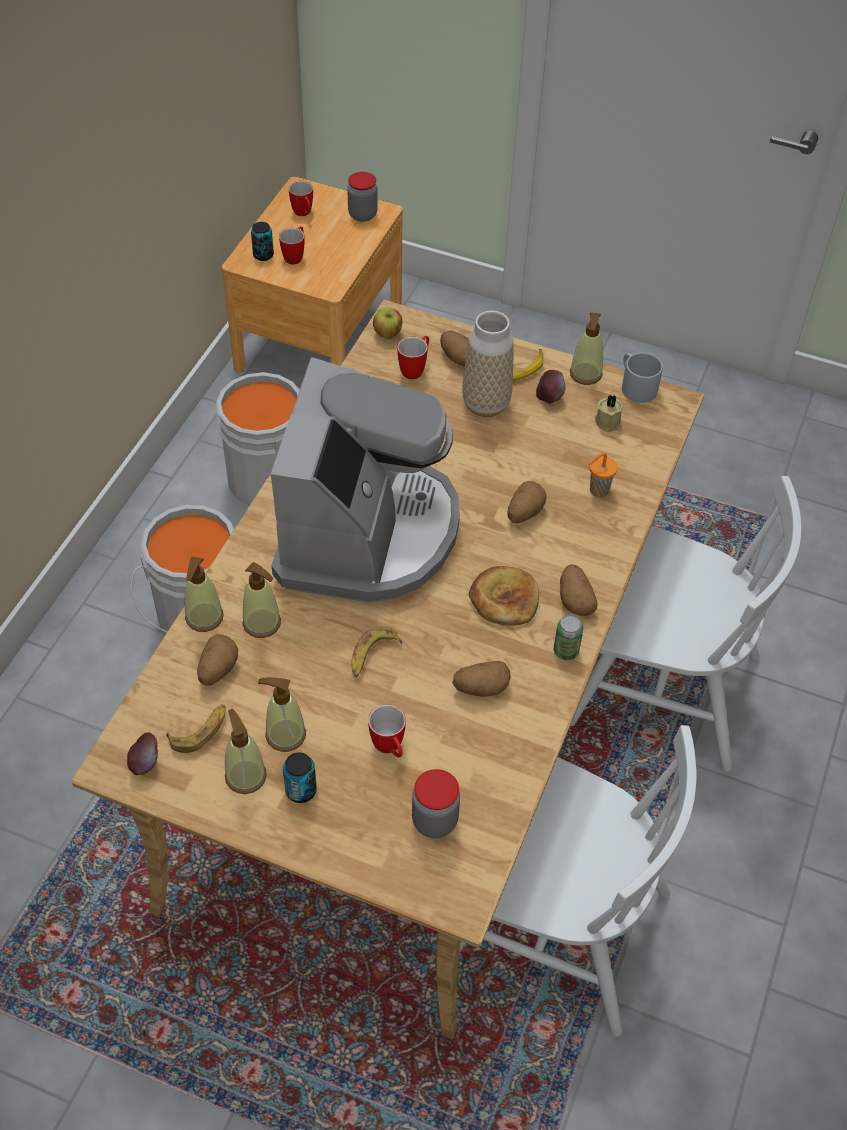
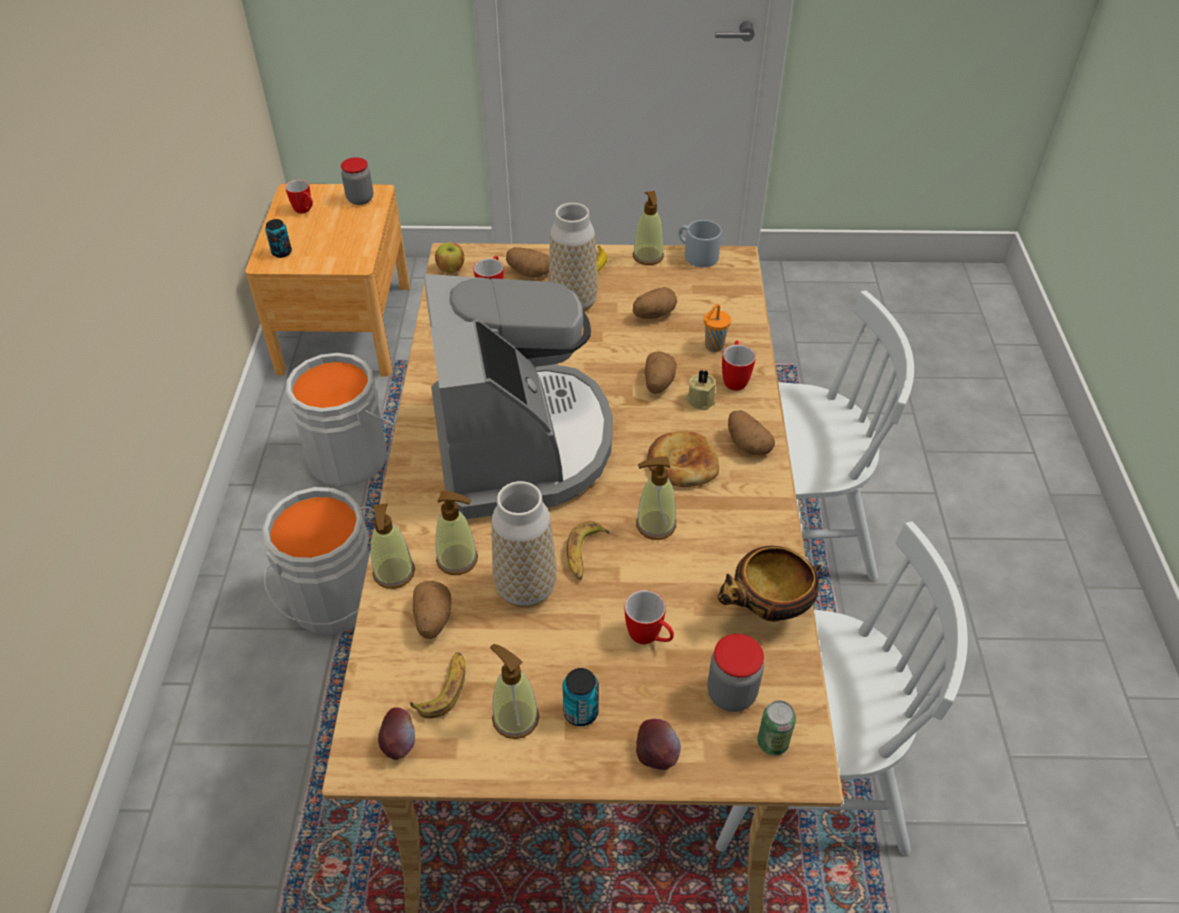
camera: 20 degrees left, 5 degrees down
(285, 735) = (536, 661): soap dispenser -> soap dispenser (655, 525)
(295, 256) = (313, 246): mug -> mug (734, 379)
(307, 669) = (526, 589): none -> vase
(480, 688) = (705, 550): potato -> potato (654, 314)
(506, 761) = (768, 610): none -> bowl
(549, 396) = (626, 282): apple -> apple (657, 755)
(566, 651) = (764, 491): can -> can (772, 742)
(608, 421) = (689, 288): beige candle -> beige candle (701, 399)

